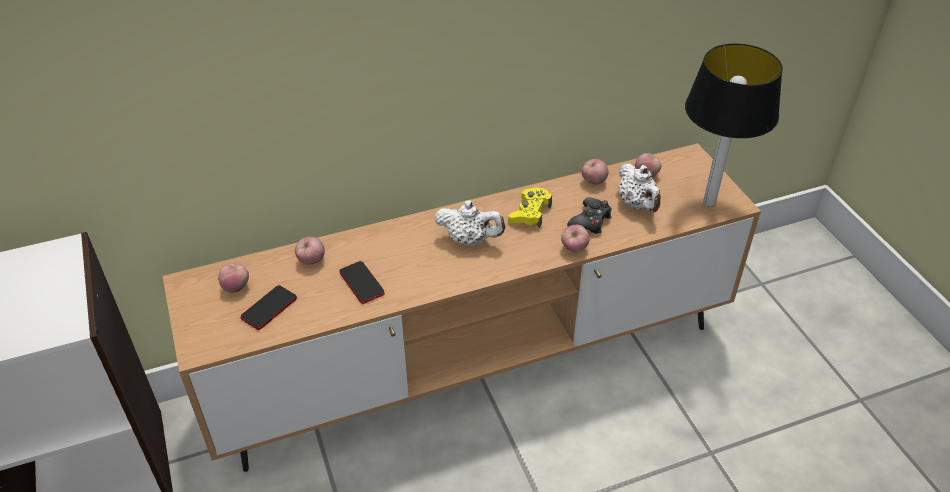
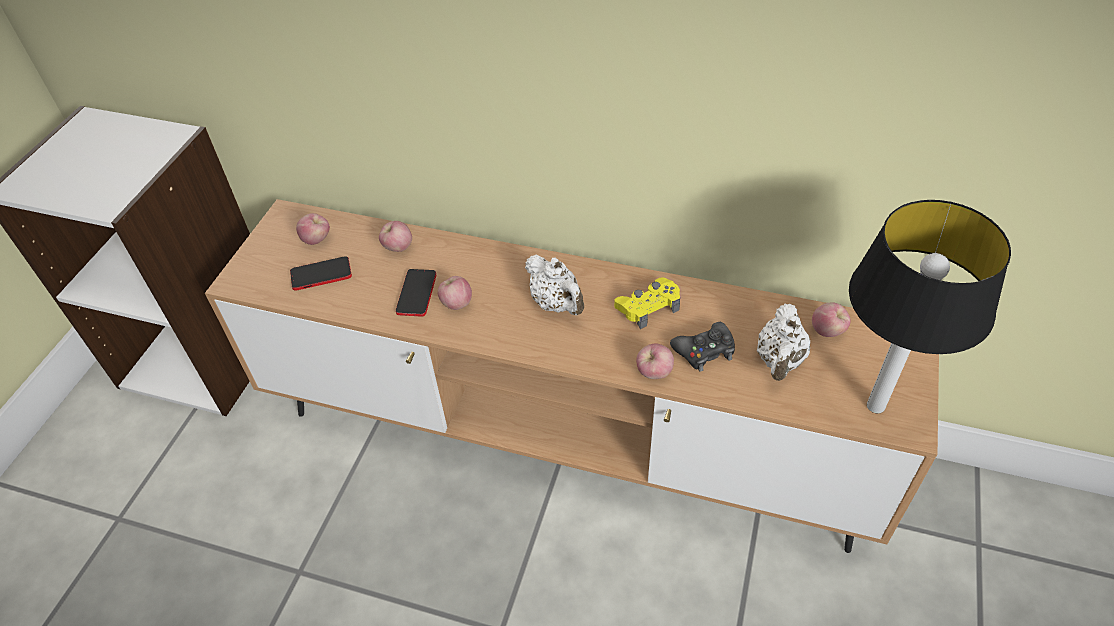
camera: 40 degrees right, 5 degrees up
(593, 181) = (755, 307): apple -> apple (456, 303)

